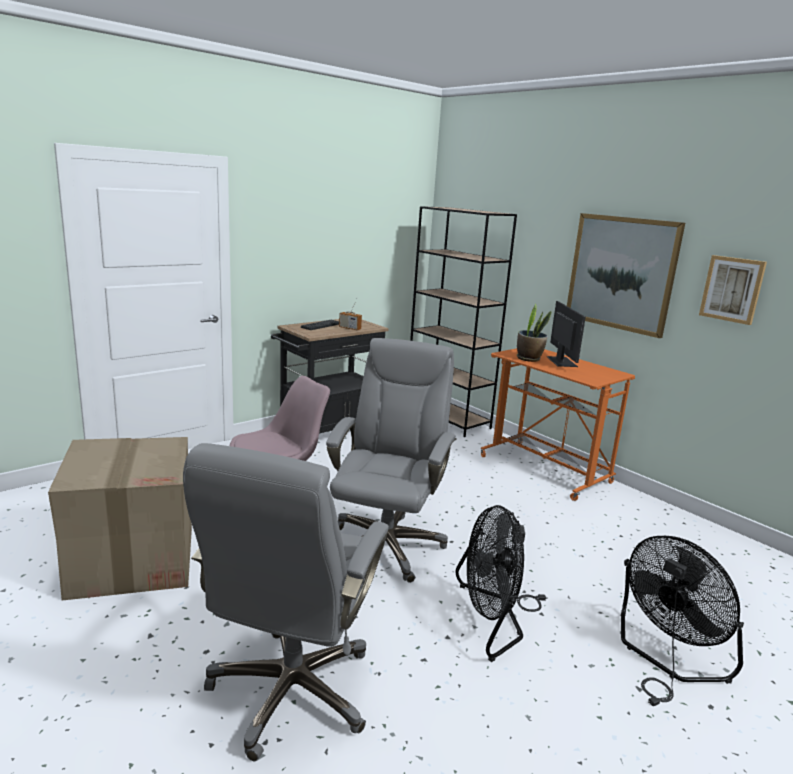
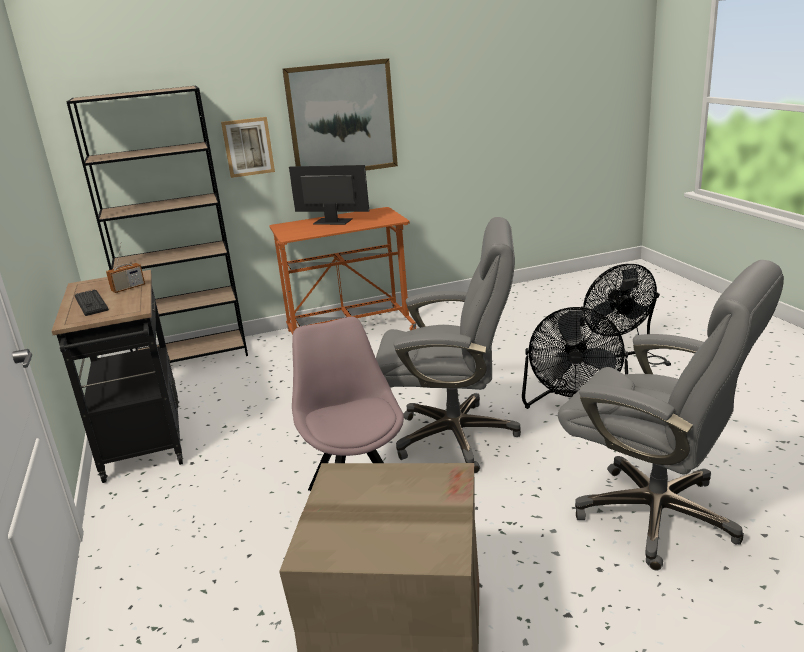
camera: 65 degrees left, 5 degrees up
(385, 548) = (452, 437): grey office chair -> grey office chair turned 150 degrees clockwise
(529, 359) = (313, 230): potted plant -> none
(732, 289) = (439, 106): picture -> picture (248, 147)

